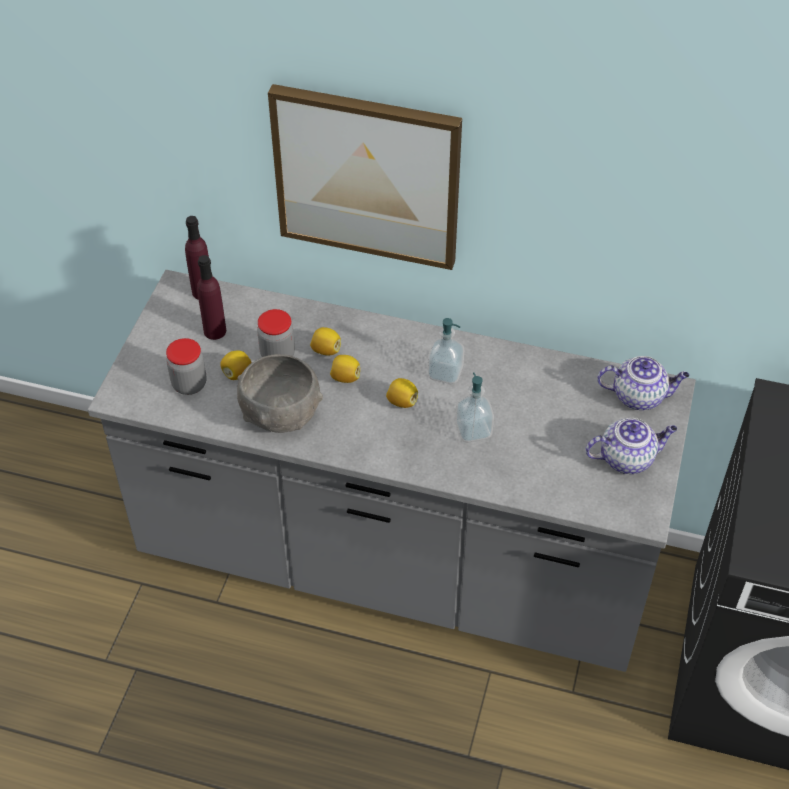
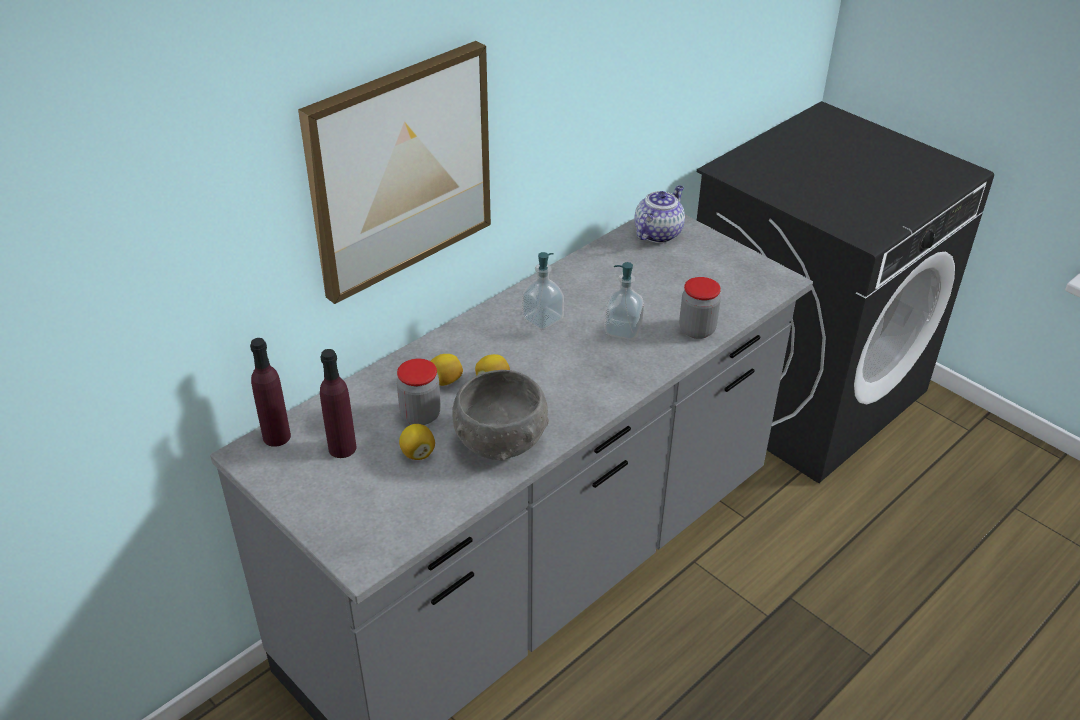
camera: 60 degrees left, 10 degrees down
(189, 384) = (399, 495): jar -> jar (697, 330)
(402, 401) = (554, 358): lemon -> none
(627, 458) = (717, 264): teapot -> none

